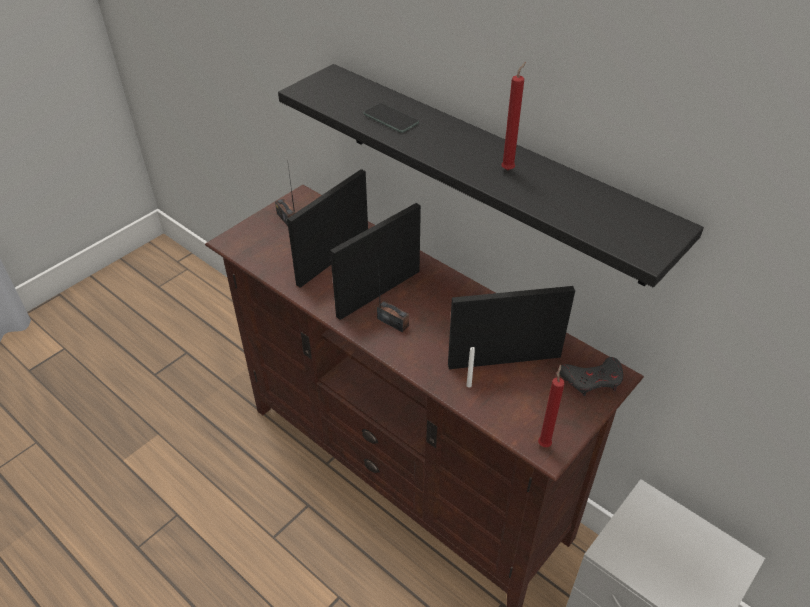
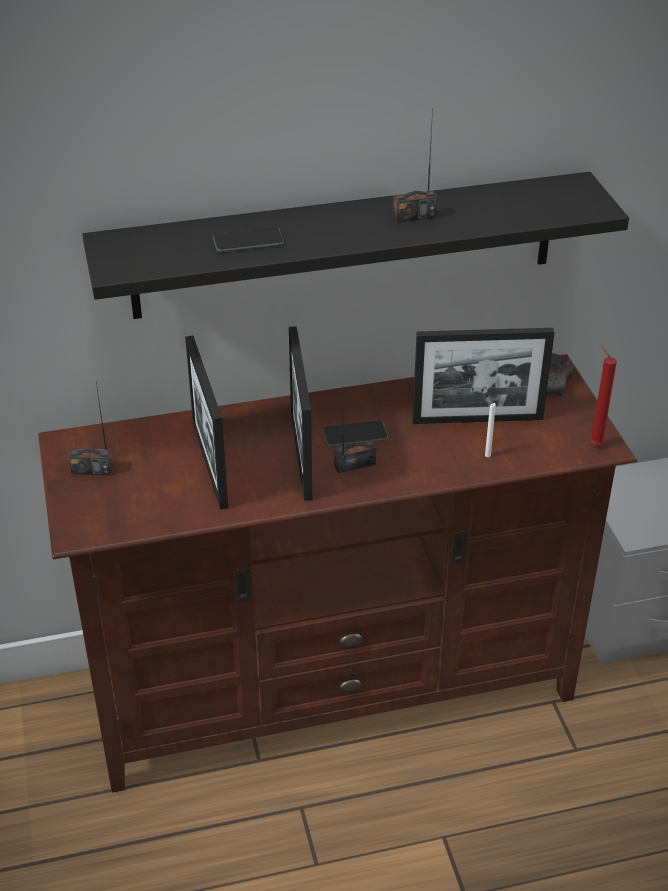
camera: 55 degrees left, 5 degrees down
(424, 307) = (355, 434): none -> phone
(504, 360) = (477, 419): picture frame -> picture frame turned 120 degrees counterclockwise
(509, 169) = (414, 216): red candle -> radio

